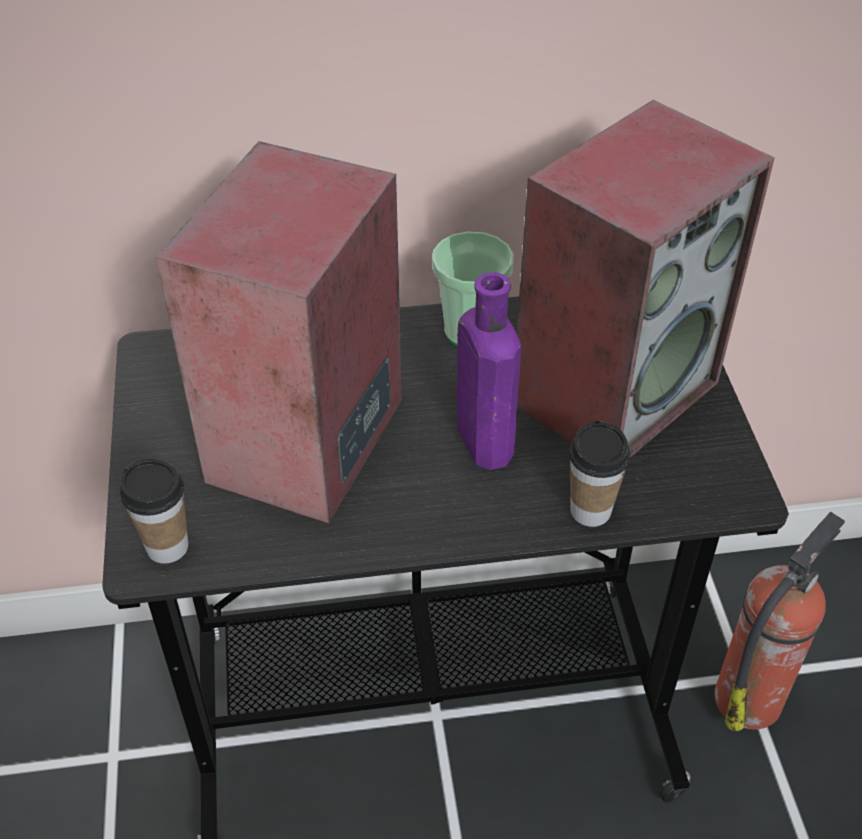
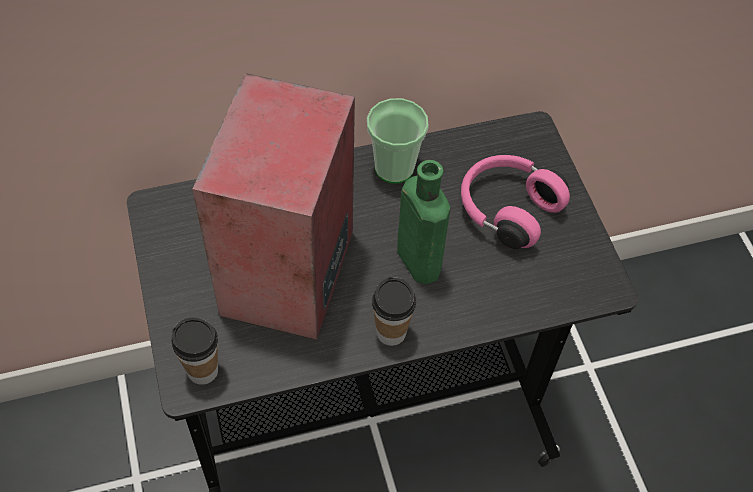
camera: 10 degrees left, 10 degrees up
(482, 438) = (416, 258): purple bottle -> green bottle
(590, 511) = (501, 310): cup -> cup (391, 332)
(615, 390) = (507, 209): speaker -> pink headphones
(750, 696) = (595, 381): fire extinguisher -> none

